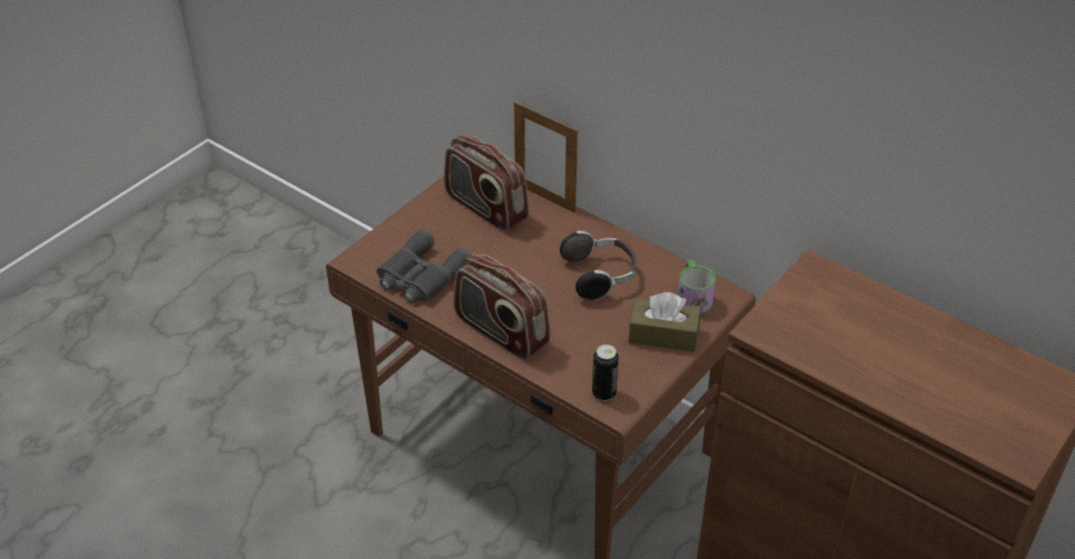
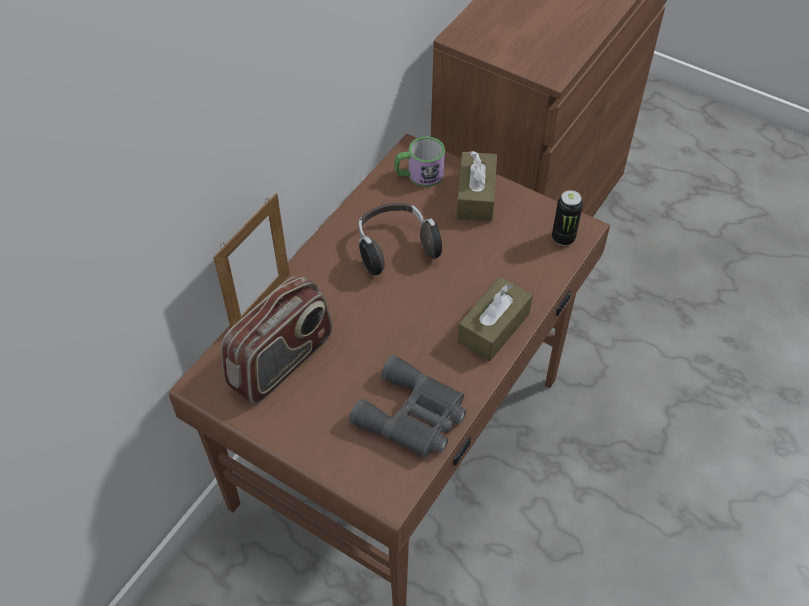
camera: 95 degrees left, 10 degrees up
(501, 331) = (493, 328): radio -> brown tissue box

